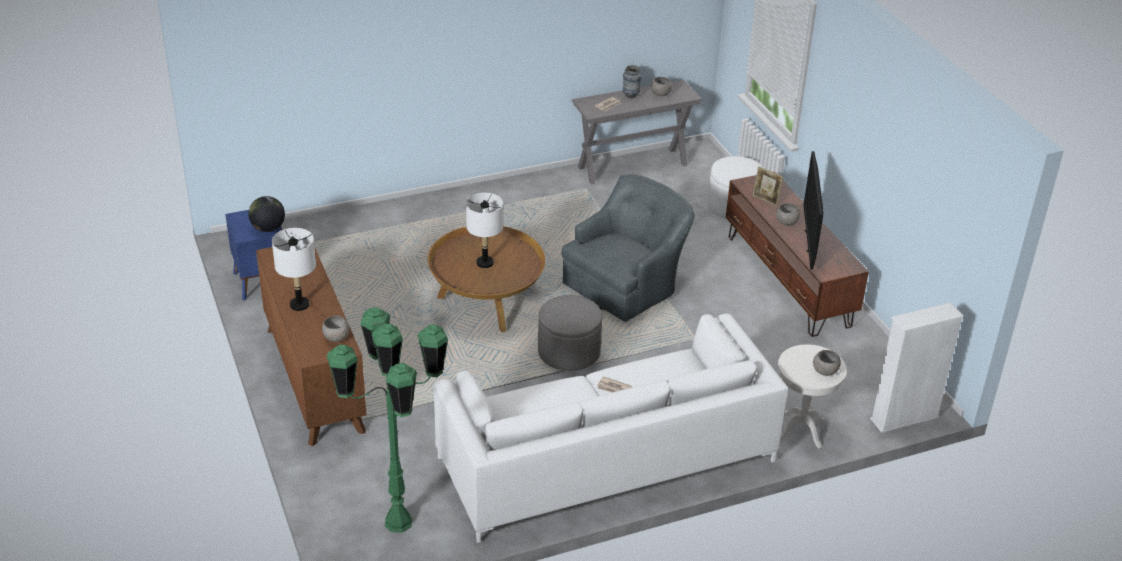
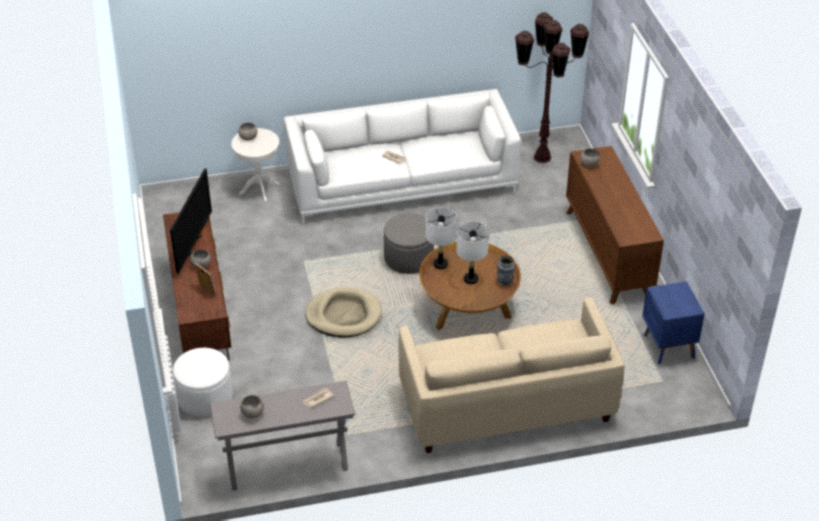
camera: 170 degrees left, 5 degrees up
(268, 228) = (661, 293): globe -> none
(300, 305) = (619, 190): white table lamp -> white table lamp (440, 264)
(398, 523) = (542, 157): green floor lamp -> brown floor lamp
(438, 222) = (505, 403): none -> beige sofa
(626, 285) = (344, 315): grey armchair -> beige dog bed
(630, 95) = (287, 413): vase -> vase (505, 282)
(904, 418) = (182, 190): white bookcase -> none

